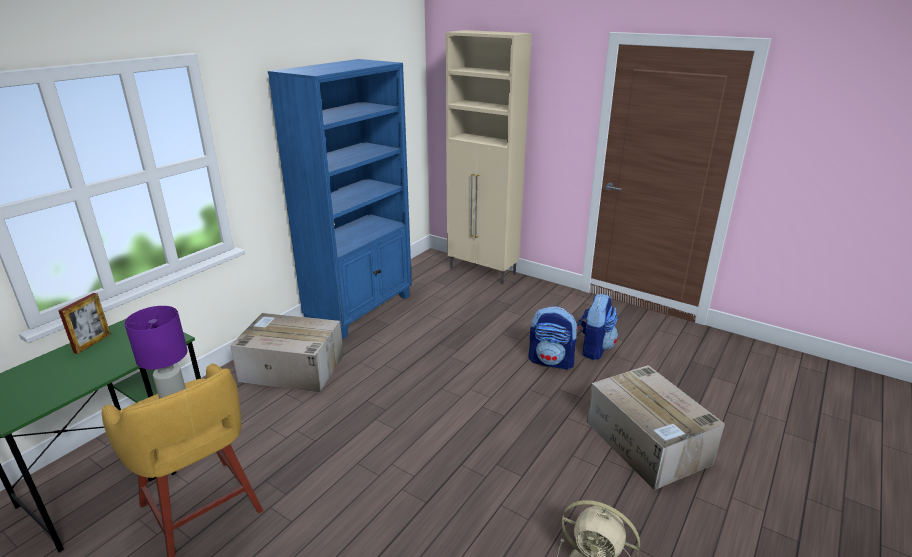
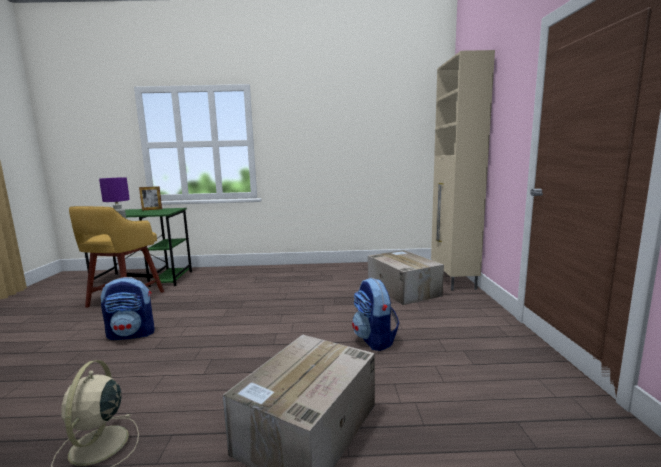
camera: 55 degrees right, 15 degrees down
(291, 368) = (254, 276): cardboard box -> cardboard box (402, 289)
(361, 309) = (336, 269): blue bookcase -> none
(594, 348) = (429, 352): backpack -> backpack (132, 334)

